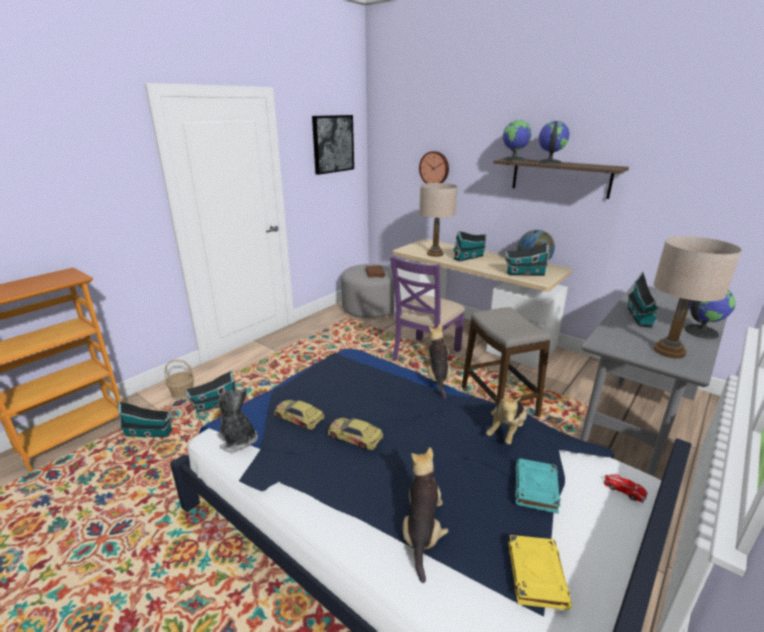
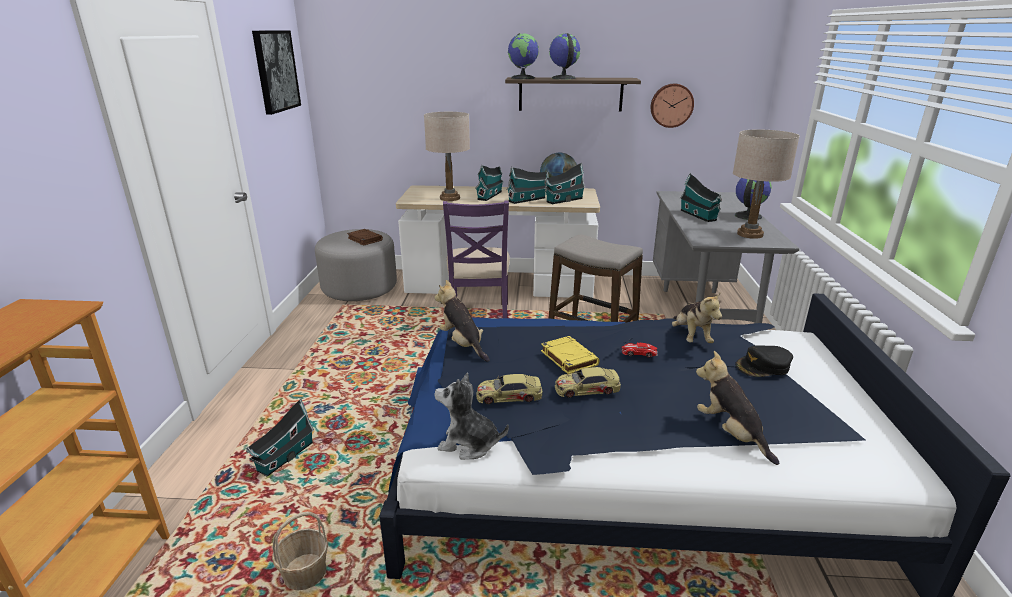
camera: 35 degrees left, 0 degrees up
(150, 434) = (226, 529): toy house -> toy house (528, 199)
(182, 393) = (211, 464): basket -> basket (304, 573)
(434, 168) = (415, 96): wall clock -> wall clock (671, 105)
(438, 378) = (583, 316): plush toy -> plush toy (462, 344)
(536, 488) = (763, 366): turquoise book -> black cap
(536, 573) = (831, 418): yellow book -> yellow book (568, 358)
(624, 489) = (804, 345): toy car -> toy car (639, 353)

